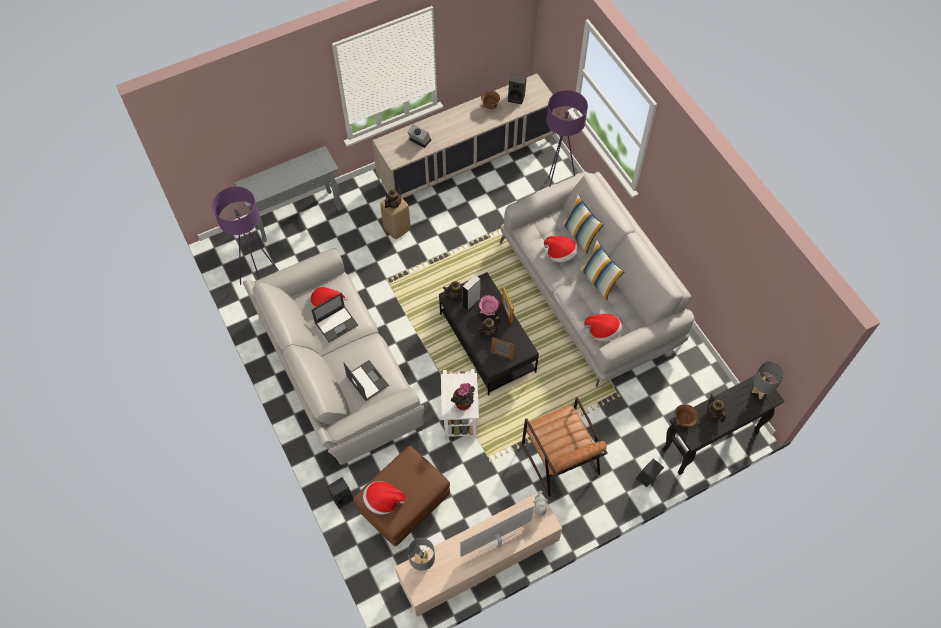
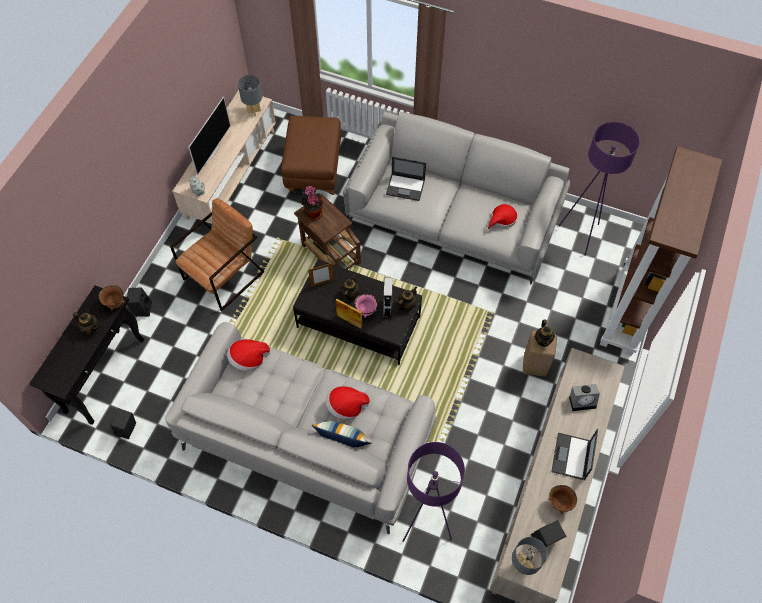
camera: 140 degrees right, 0 degrees up
(298, 216) = (628, 311): grey console table -> brown bookcase
(336, 323) = (473, 208): laptop -> laptop (571, 457)
(342, 497) = (361, 148): black speaker -> black speaker (128, 430)
(383, 501) = (315, 126): hat -> none
(459, 414) = (330, 253): white side table -> brown side table
(560, 459) = (224, 276): brown armchair -> brown armchair turned 105 degrees clockwise
(599, 281) = (288, 407): pillow -> none
(759, 392) = (57, 376): grey table lamp -> grey table lamp (523, 565)

